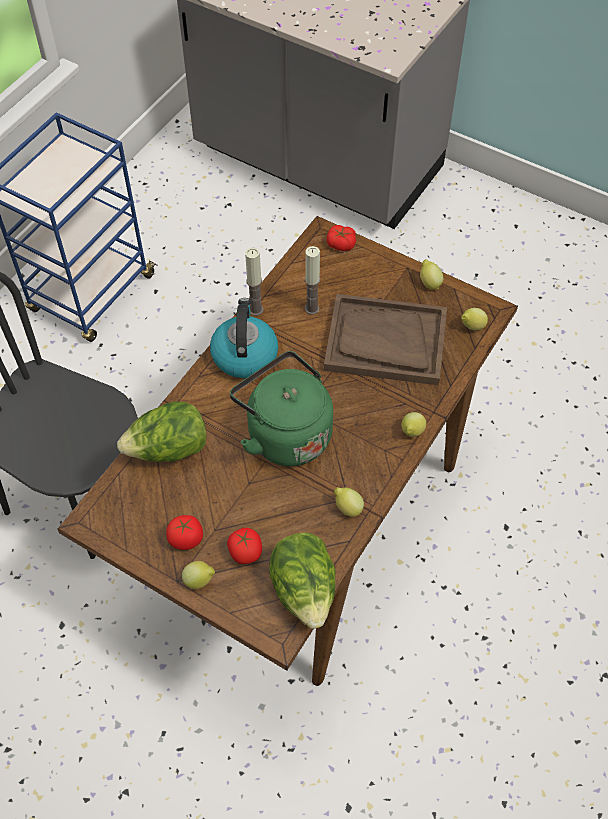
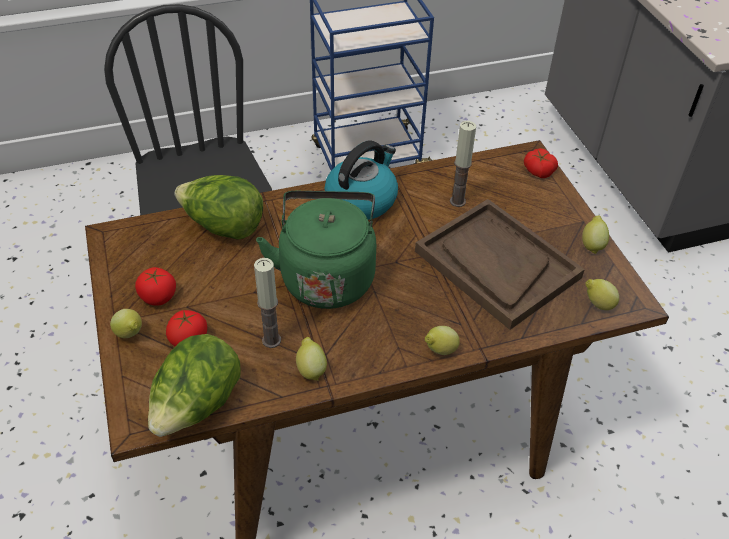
camera: 40 degrees right, 10 degrees down
(256, 310) = (408, 175): candle -> candle (271, 340)

